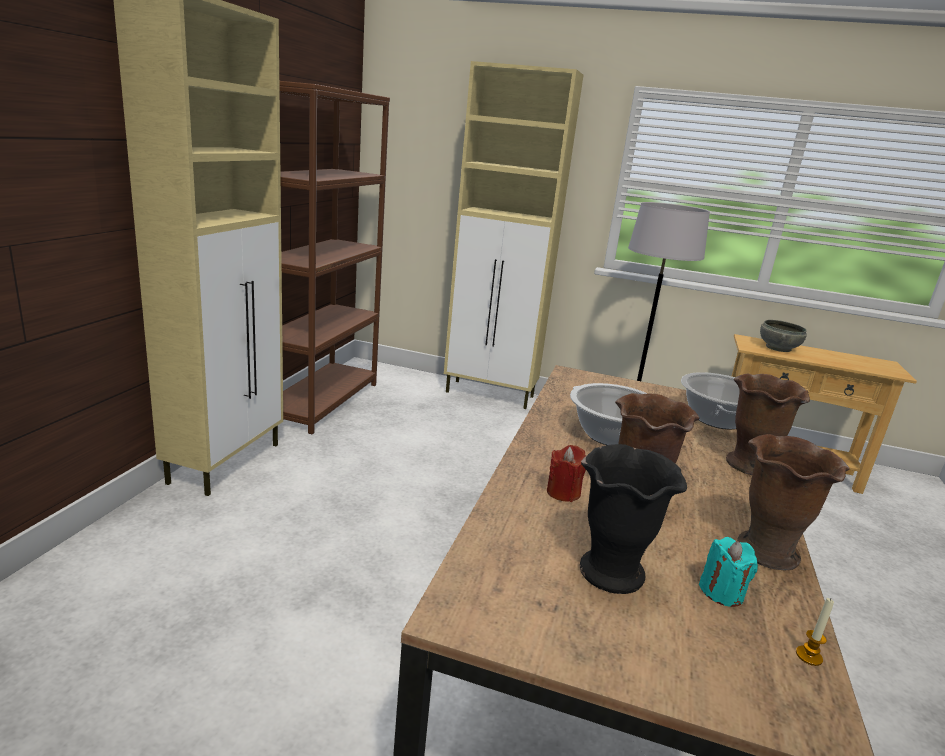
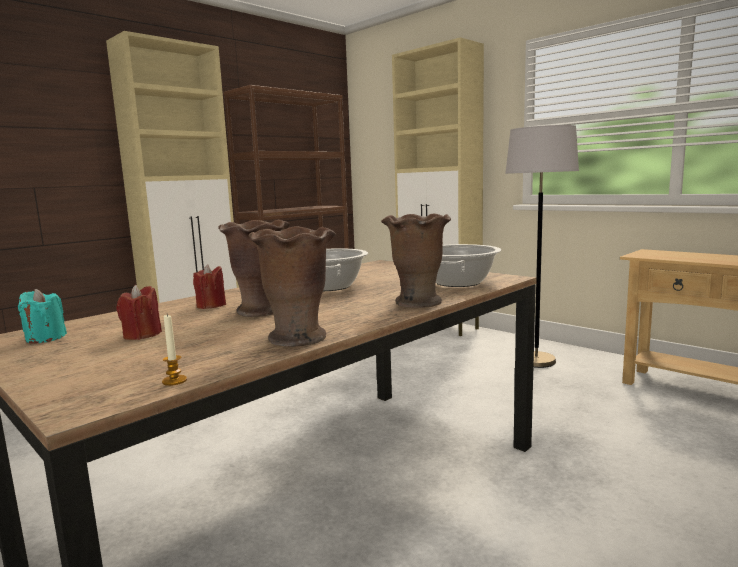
camera: 30 degrees right, 10 degrees down
(611, 572) = (142, 335): black vase -> red candle
(721, 592) = (197, 349): turquoise candle -> turquoise candle (45, 338)
(777, 348) = (676, 255): grey bowl -> none

